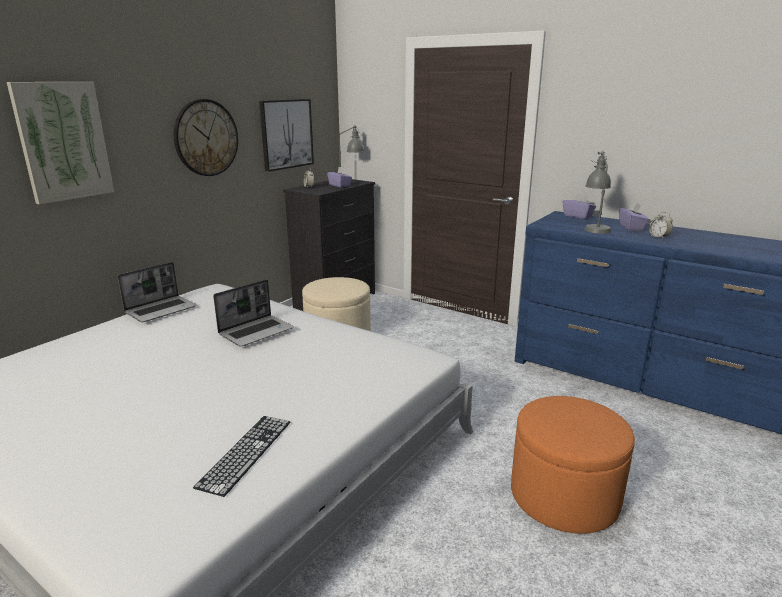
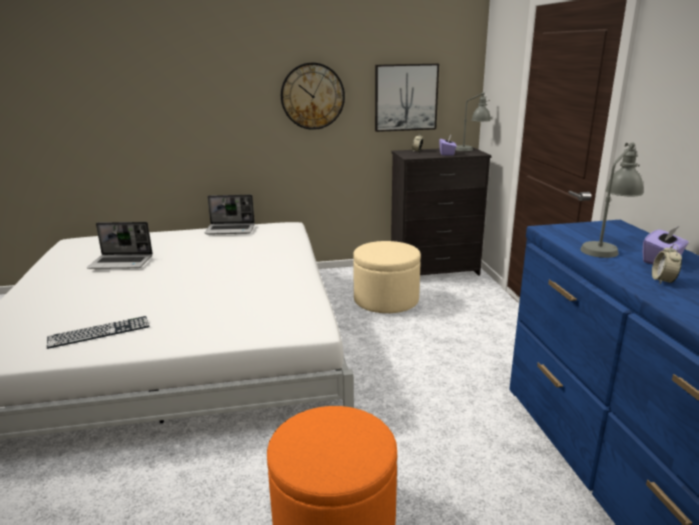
camera: 45 degrees right, 0 degrees up
(63, 141) = (189, 92): picture -> none
(256, 332) = (251, 262): laptop -> laptop (122, 262)
(577, 216) = (628, 231): purple tissue box -> none

